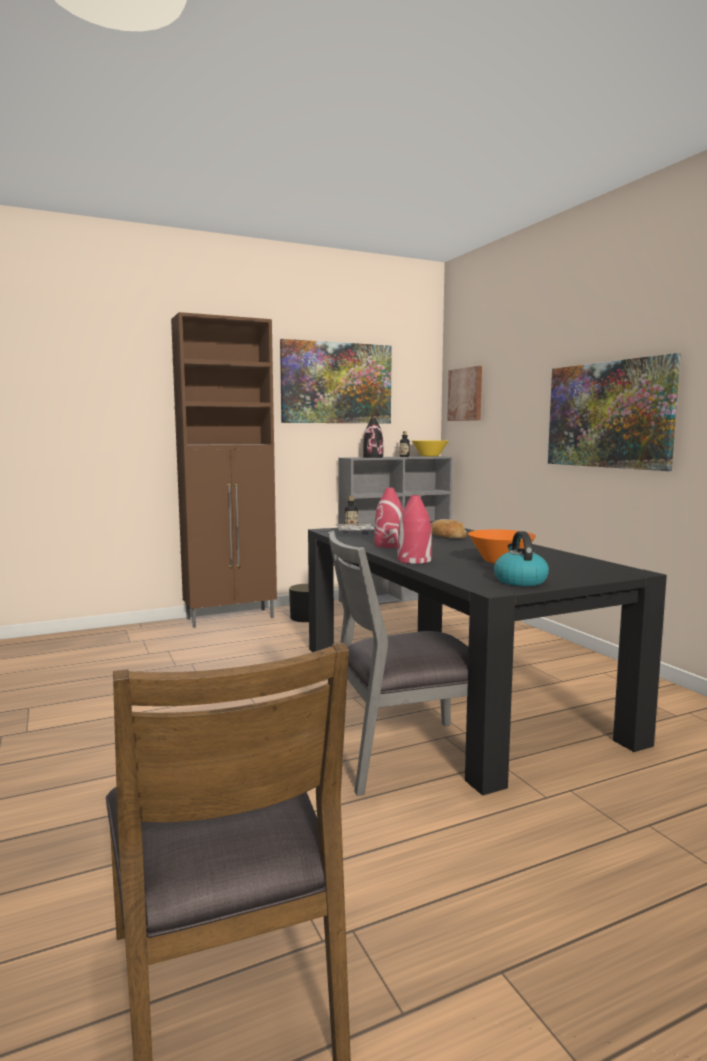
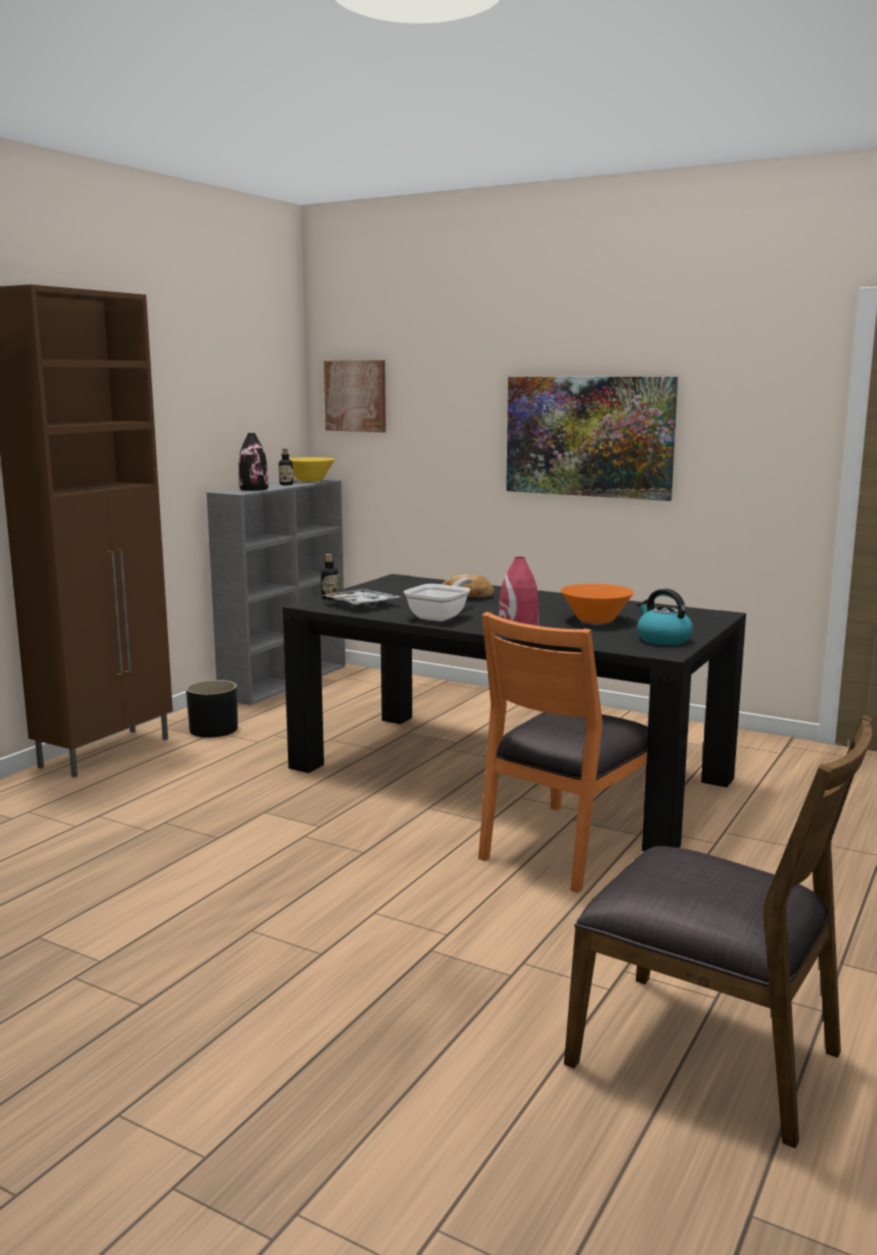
camera: 35 degrees left, 5 degrees up
(336, 383) = (195, 382): picture -> none
(389, 545) = (441, 616): red vase -> frying pan
(407, 757) = (568, 847): grey chair -> orange chair

